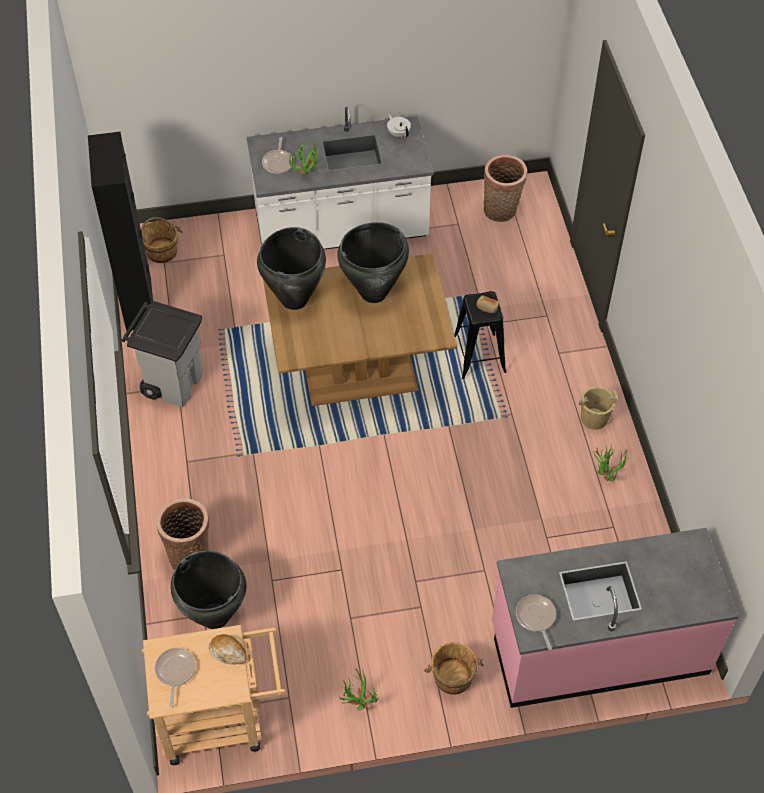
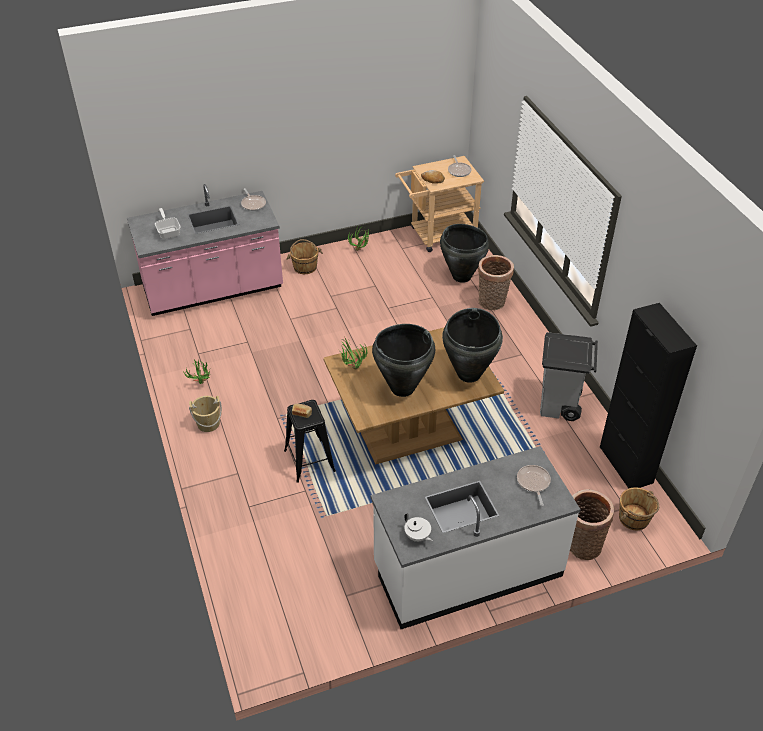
camera: 170 degrees right, 10 degrees down
(307, 174) = (498, 474): potted plant -> potted plant (352, 369)
(501, 211) = (300, 619): basket -> basket (581, 544)
(667, 572) = (168, 231): none -> frying pan

